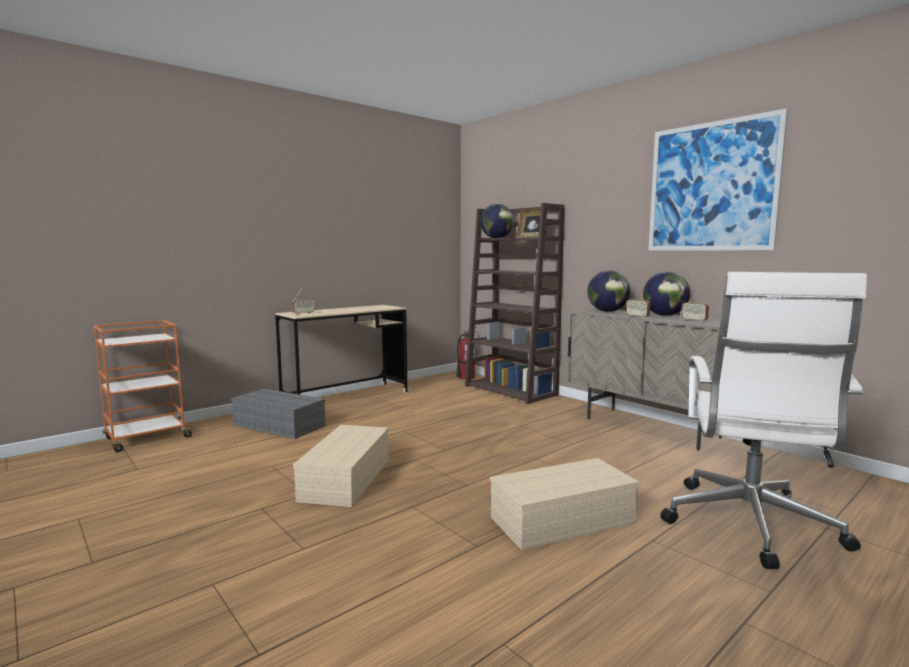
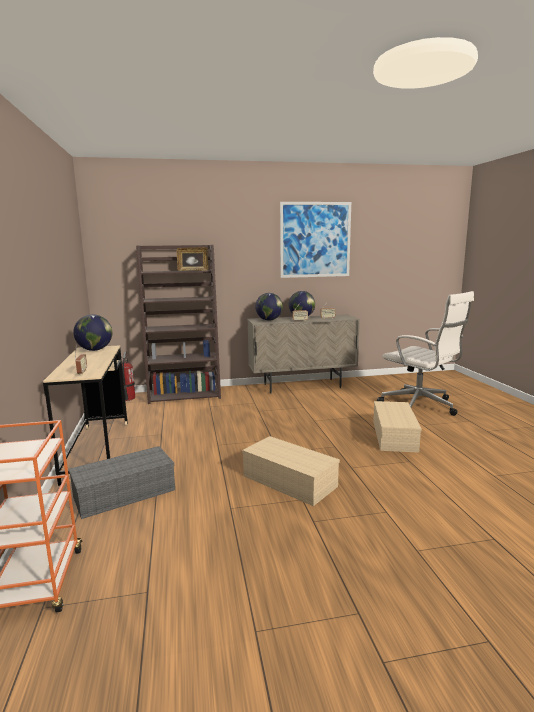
camera: 60 degrees left, 5 degrees up
(496, 238) = (154, 271): globe -> globe (95, 350)

